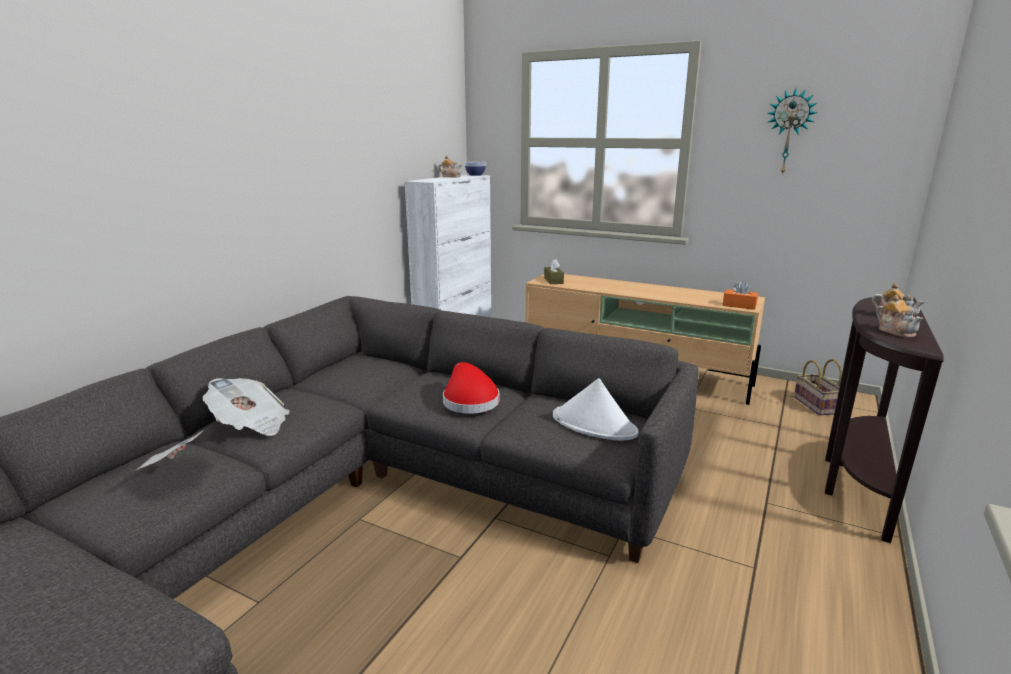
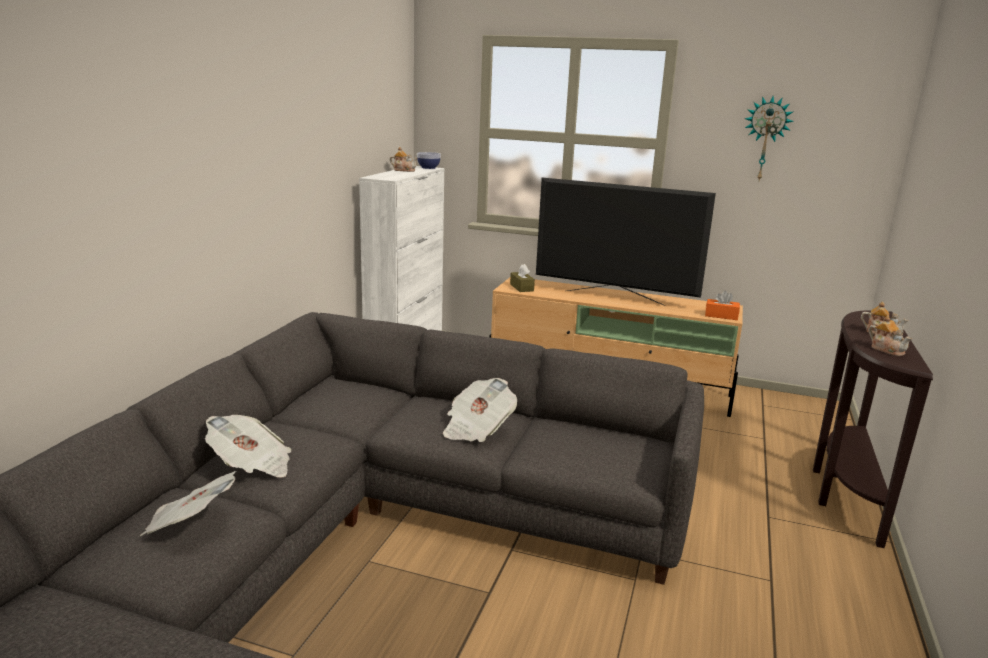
camera: 10 degrees left, 0 degrees up
(469, 400) = (477, 428): red hat -> newspaper
(594, 424) = (613, 449): white hat -> none
(637, 289) = (614, 297): none -> television
(817, 406) = (795, 415): basket -> none

